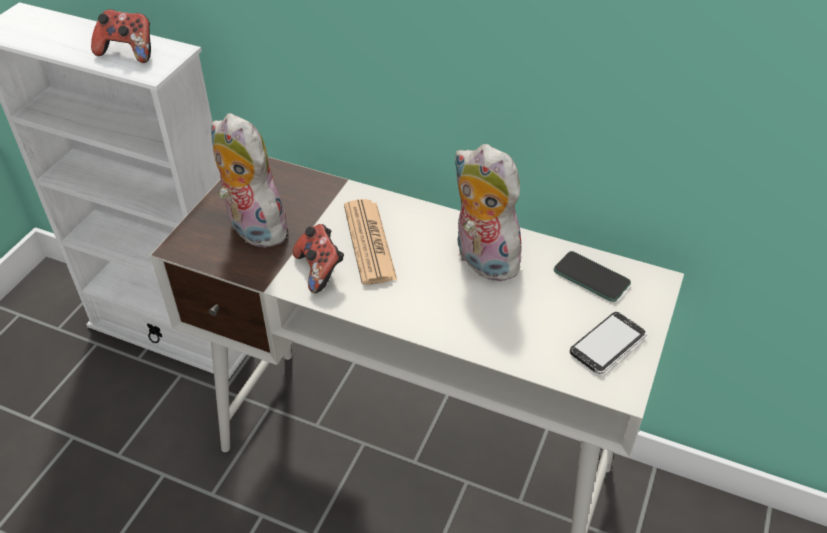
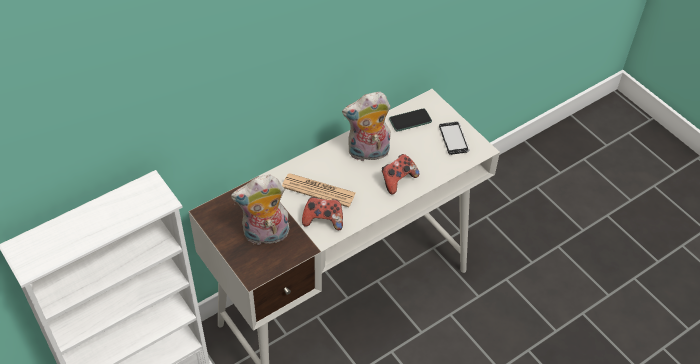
camera: 60 degrees left, 5 degrees up
(128, 52) = (131, 205): game controller -> game controller (398, 180)

